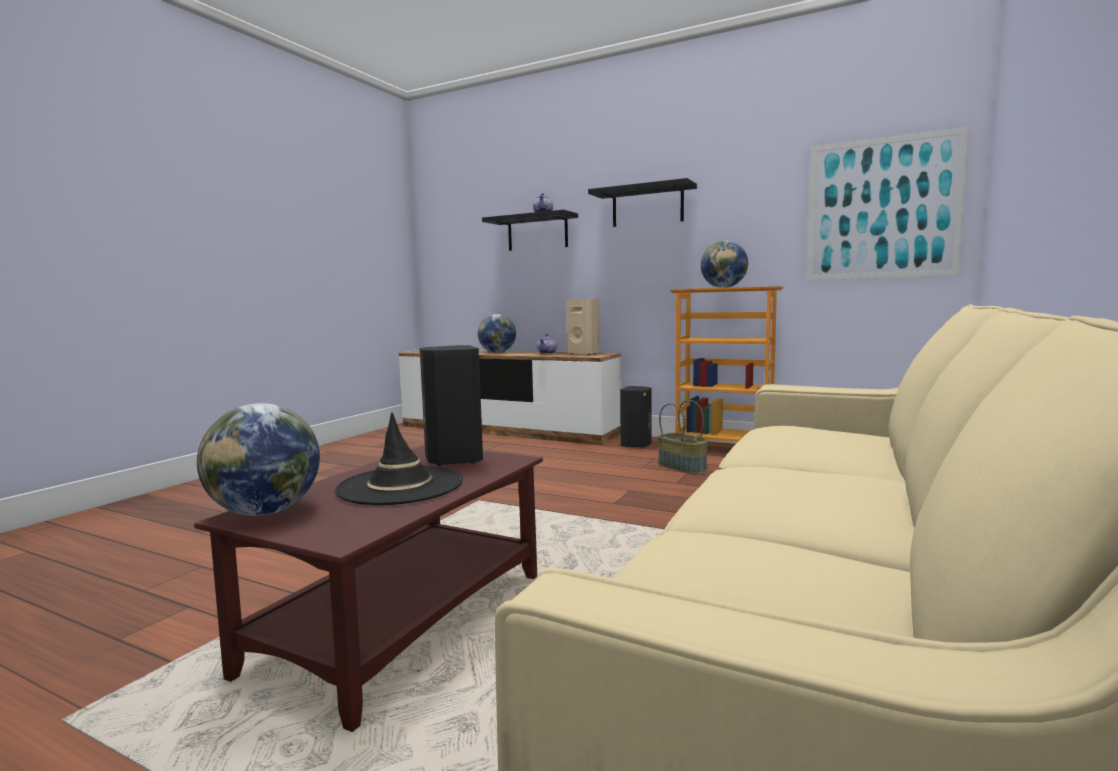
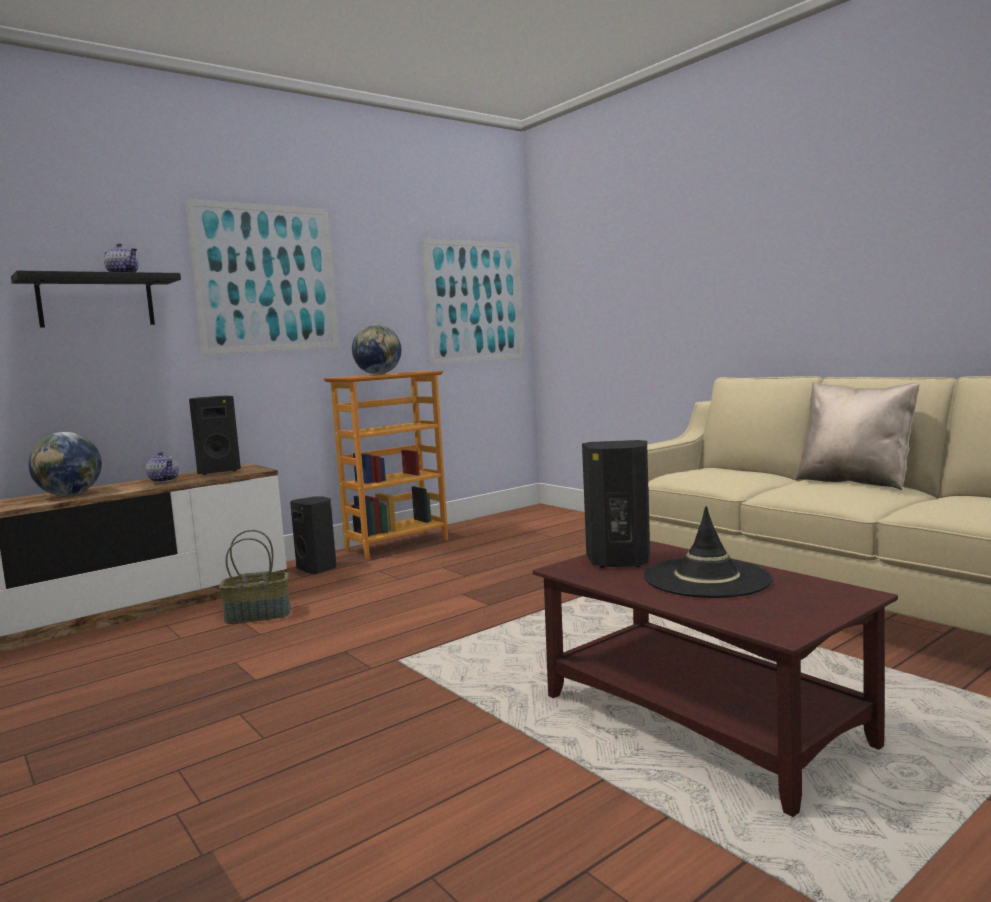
camera: 65 degrees left, 0 degrees up
(265, 512) = (772, 622): globe -> none
(584, 353) = (218, 471): beige speaker -> black speaker
(647, 206) = (267, 278): black shelf -> picture
(683, 467) = (424, 566): basket -> basket (258, 615)
(871, 497) = (855, 482): none -> beige pillow

